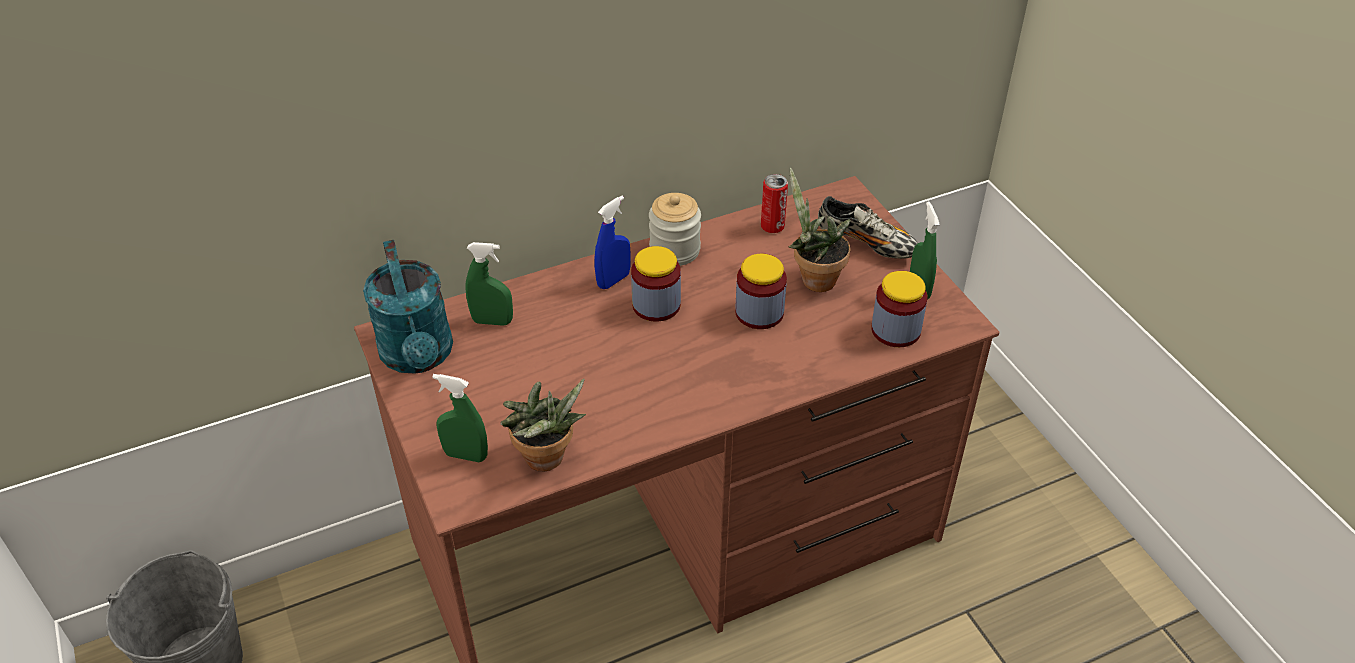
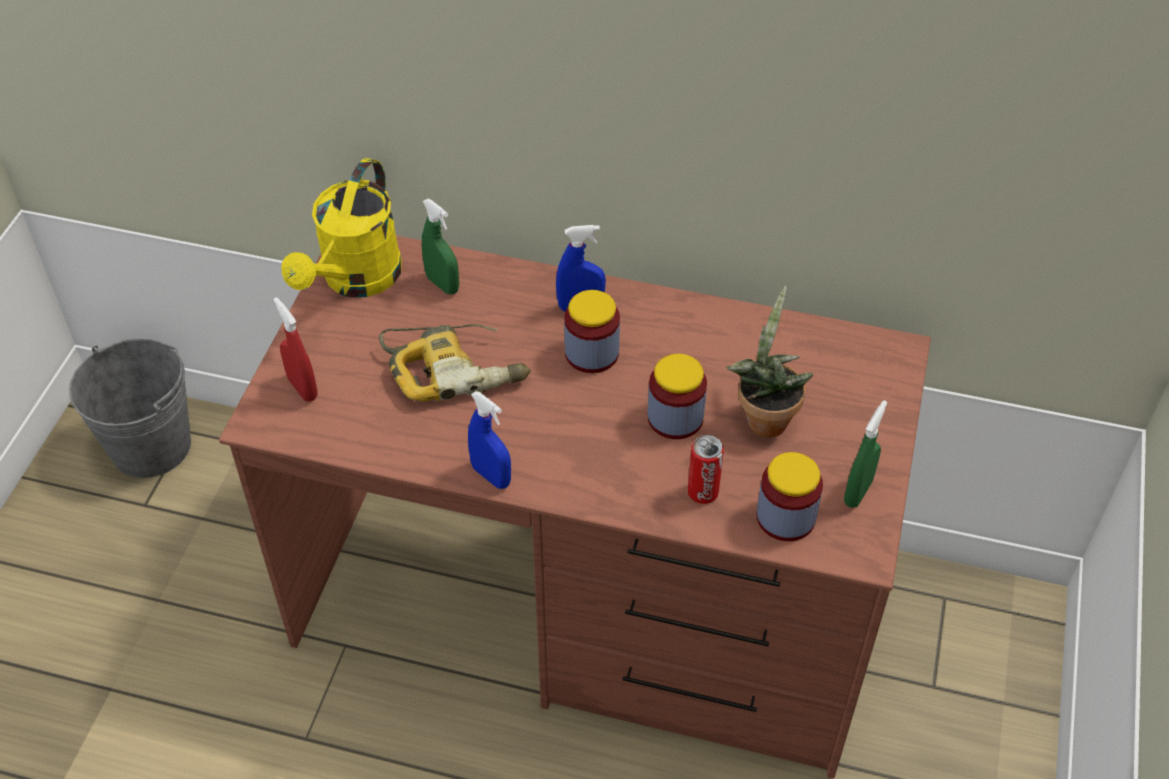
camera: 40 degrees right, 5 degrees up
(419, 356) = (355, 280): turquoise watering can -> yellow watering can
(466, 455) = (302, 388): green spray bottle -> red spray bottle
(546, 461) = (355, 435): potted plant -> none
(570, 371) = (455, 368): none -> power drill
(675, 250) = (665, 311): jar -> none
(680, 425) = (491, 476): none -> blue spray bottle
(772, 226) = (783, 341): can -> can (703, 492)
(866, 243) = (859, 413): shoe -> none

